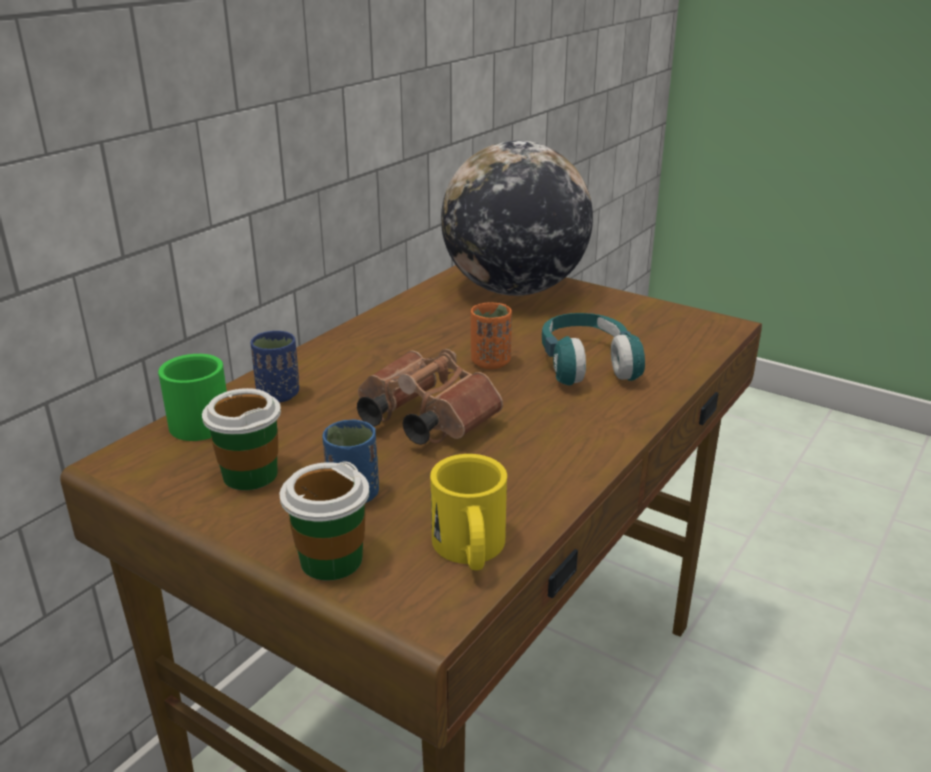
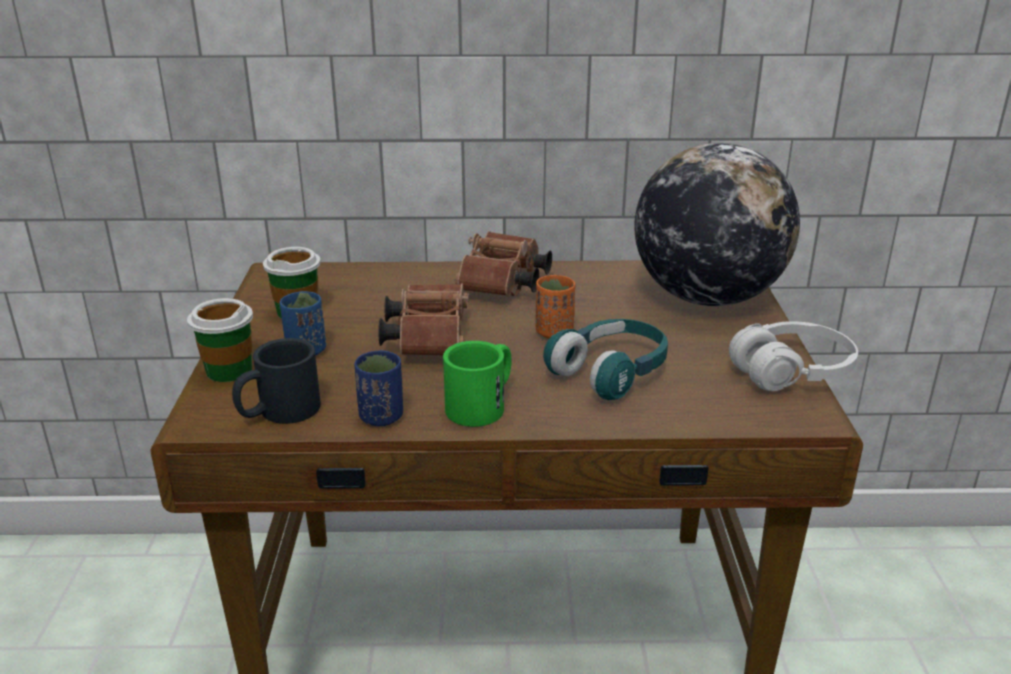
camera: 55 degrees right, 0 degrees up
(199, 418) = (345, 271): green mug -> green mug (483, 404)
(278, 395) = (403, 281): blue cup -> blue cup (381, 417)
(368, 352) = (503, 285): none -> brown binoculars
(470, 551) = (278, 412): yellow mug -> black mug
(660, 307) = (791, 372): none -> white headphones

